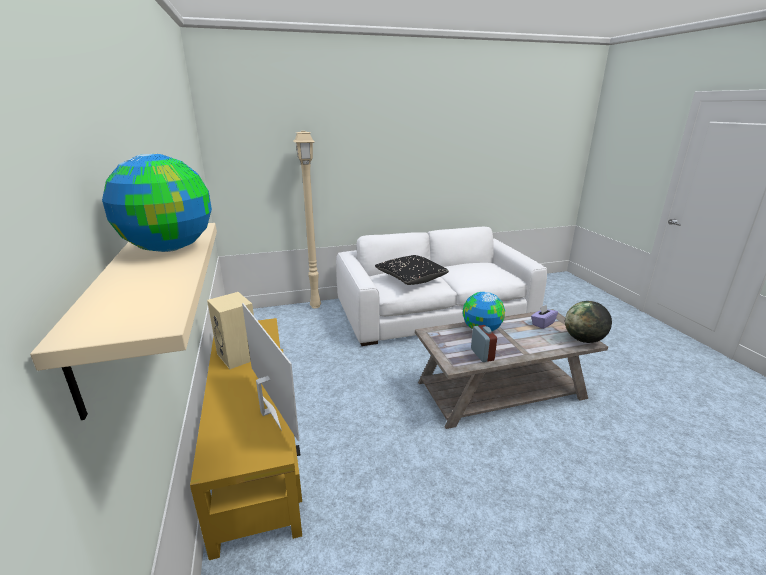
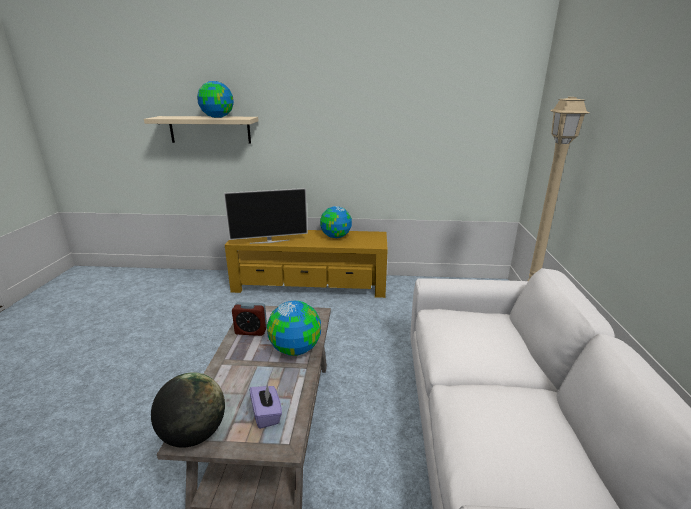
camera: 110 degrees right, 0 degrees up
(239, 356) = (336, 237): beige speaker -> globe
(411, 278) = (473, 335): black pillow -> none

